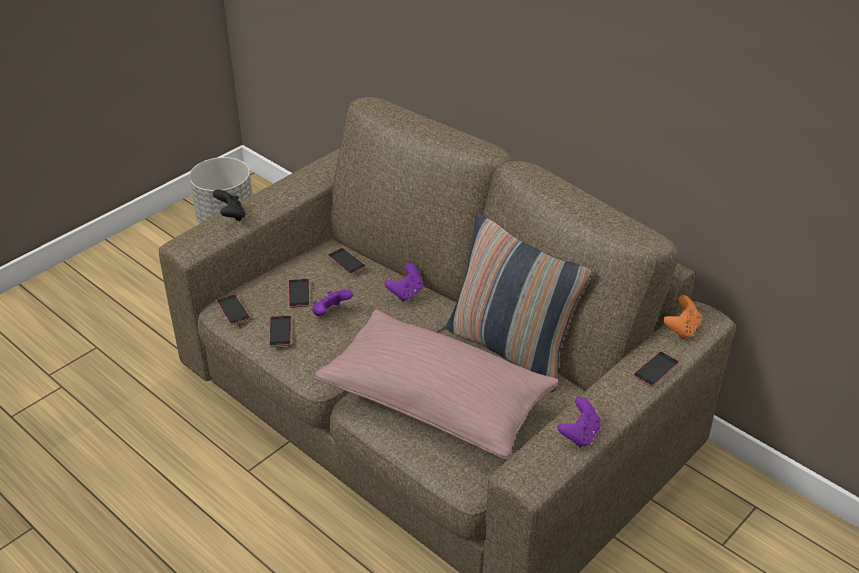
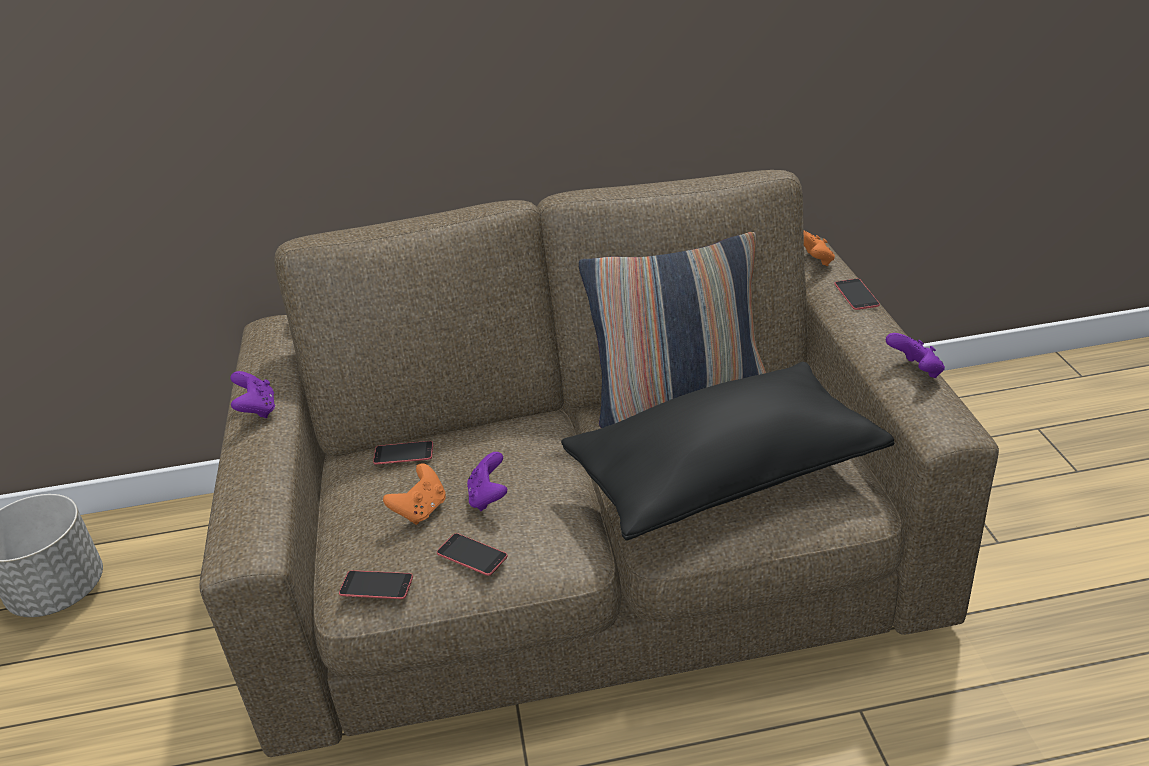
camera: 50 degrees left, 5 degrees down
(231, 216) = (245, 484): black game controller -> none
(299, 293) = (421, 510): phone -> orange game controller
(406, 293) = (511, 432): purple game controller -> purple game controller (257, 410)
(436, 402) = (724, 476): pink pillow -> black pillow

